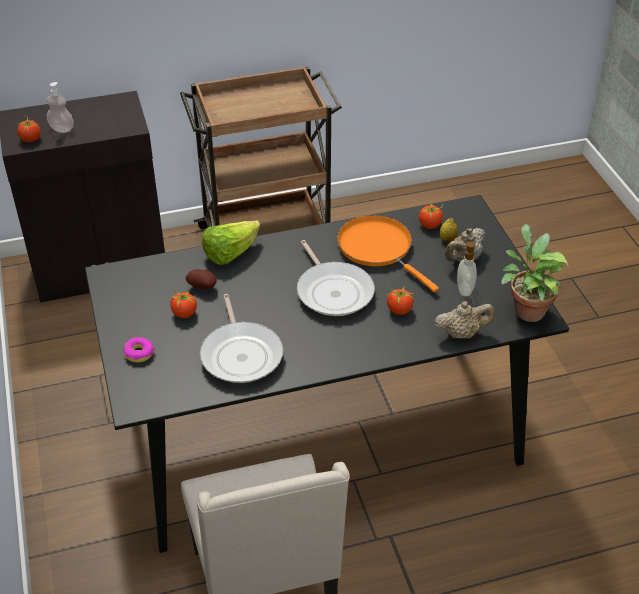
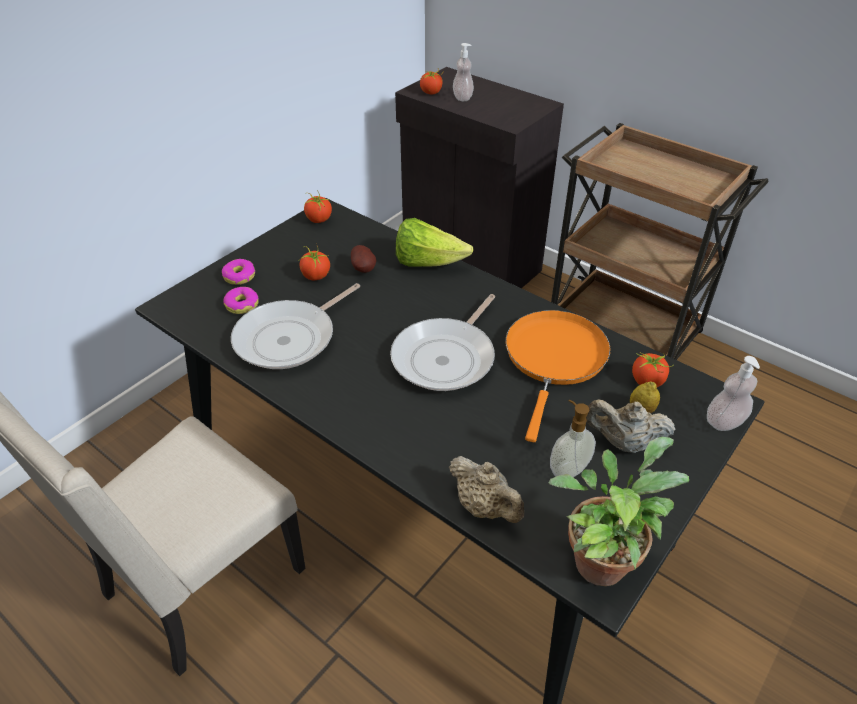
camera: 55 degrees right, 0 degrees up
(176, 364) = (242, 305): none -> donut
(399, 310) = (469, 426): tomato -> tomato (319, 219)
(481, 216) = (724, 422): none -> soap dispenser

